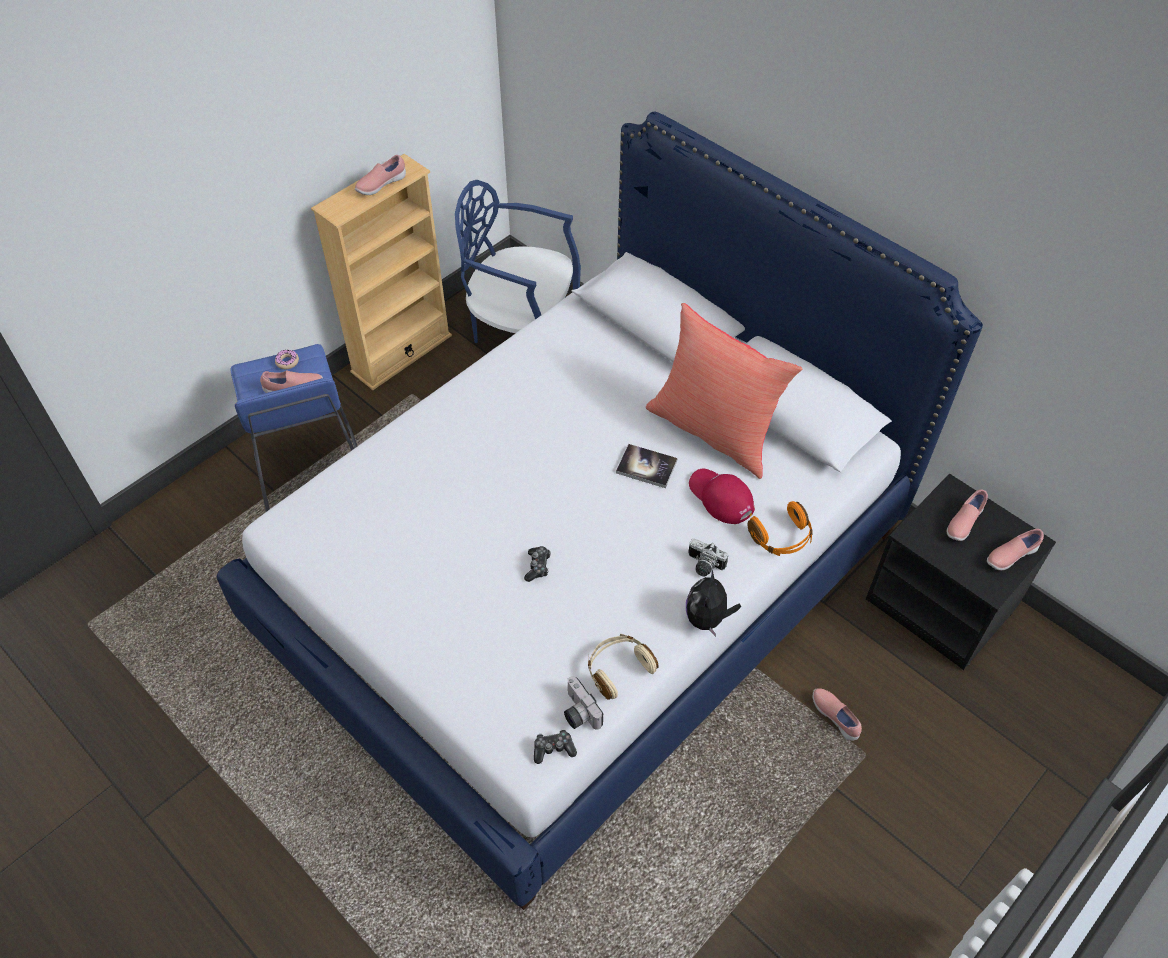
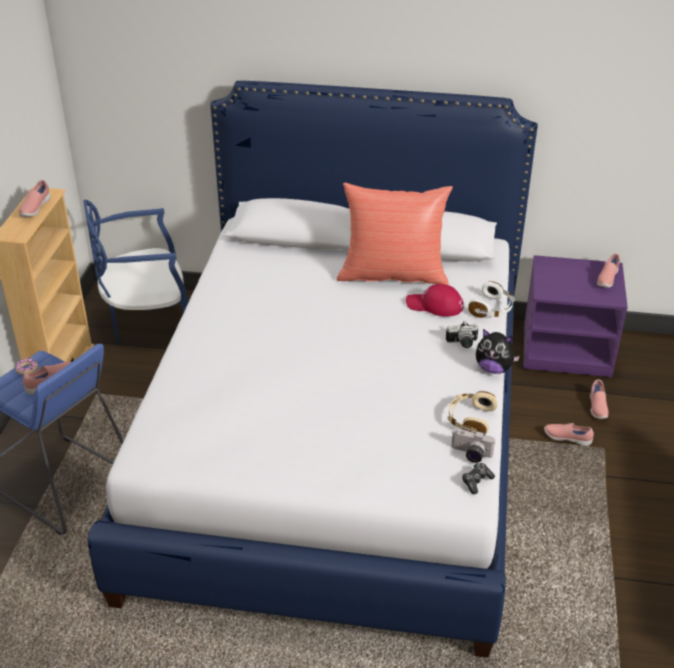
camera: 35 degrees left, 15 degrees down
(538, 566) = (358, 392): game controller -> none
(646, 467) = (371, 310): book -> none
(707, 618) = (493, 369): plush toy -> plush toy turned 45 degrees counterclockwise
(781, 537) = (492, 309): orange headphones -> white headphones
(943, 603) = (567, 350): black nightstand -> purple nightstand
(963, 522) = (566, 275): pink shoe -> pink shoe (597, 407)

